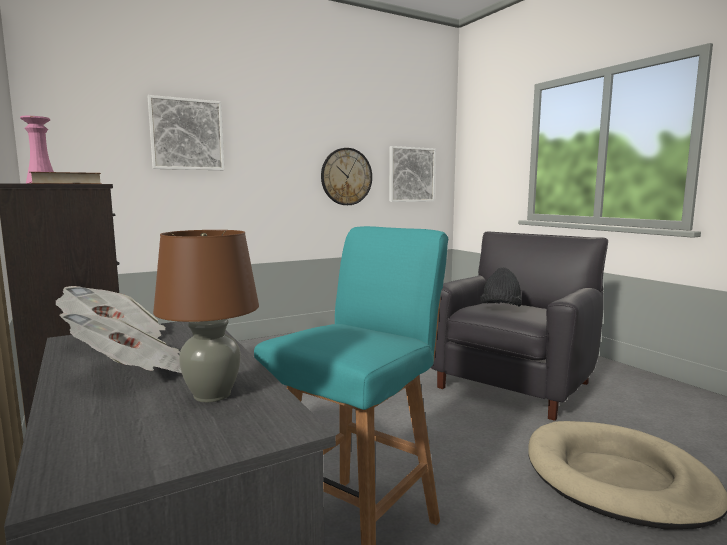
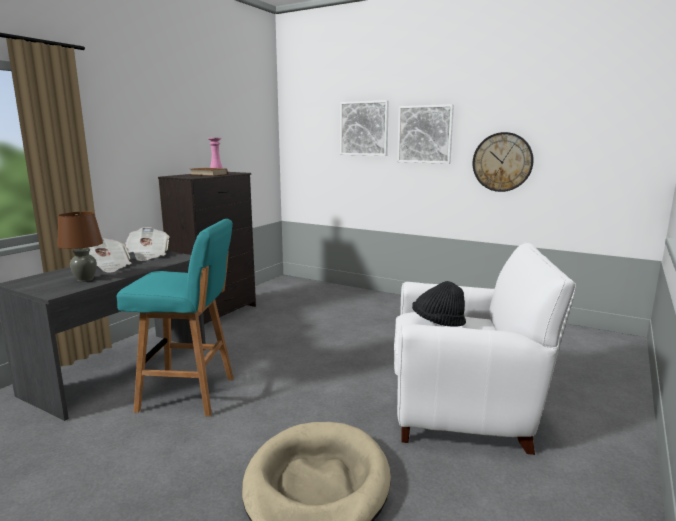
camera: 60 degrees right, 5 degrees up
(411, 174) = (595, 160): picture -> picture (425, 134)
(515, 384) = (464, 411): black armchair -> white armchair

